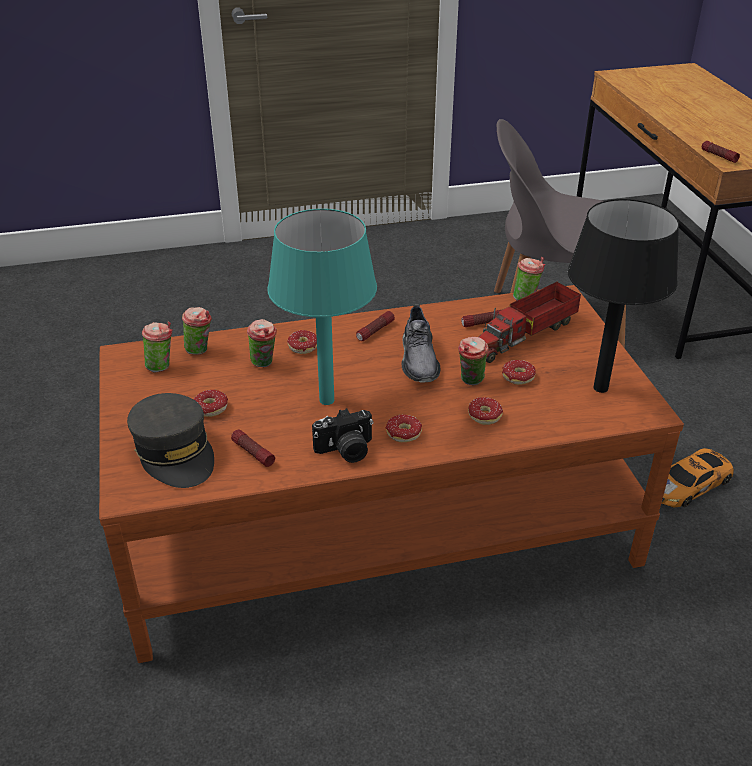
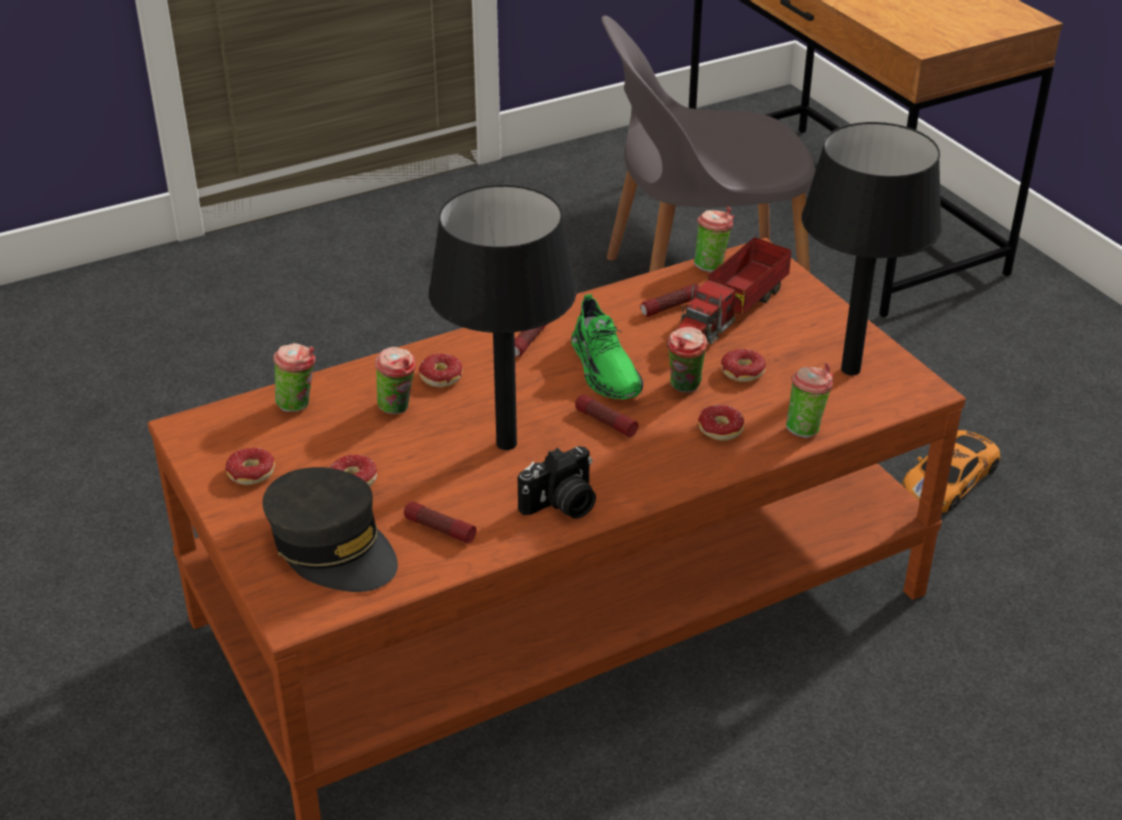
camera: 15 degrees left, 0 degrees up
(162, 366) = (254, 435): cup -> cup (806, 428)
(326, 399) = (505, 443): turquoise table lamp -> black table lamp
(403, 438) = (629, 475): donut -> donut (252, 479)
(419, 359) = (605, 369): grey shoe -> green shoe
(718, 156) = (908, 38): flashlight -> flashlight (605, 422)

